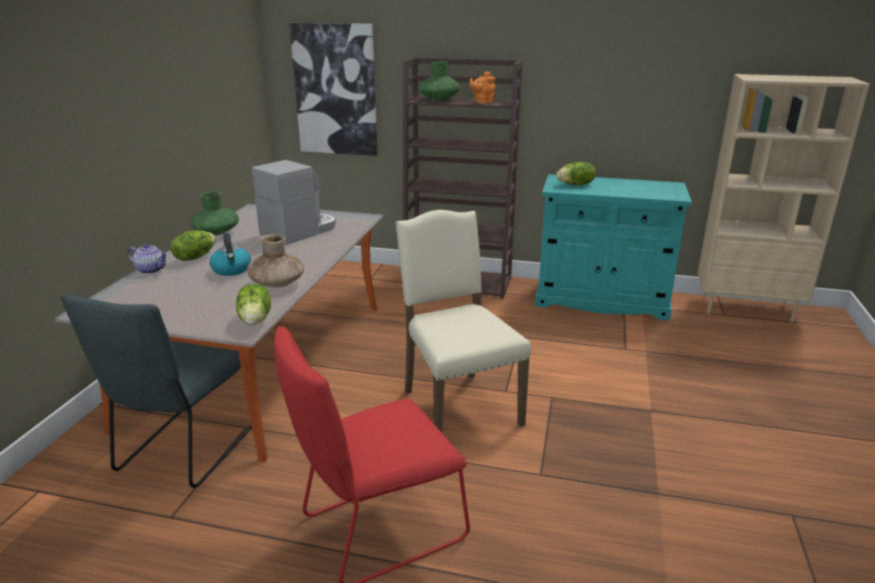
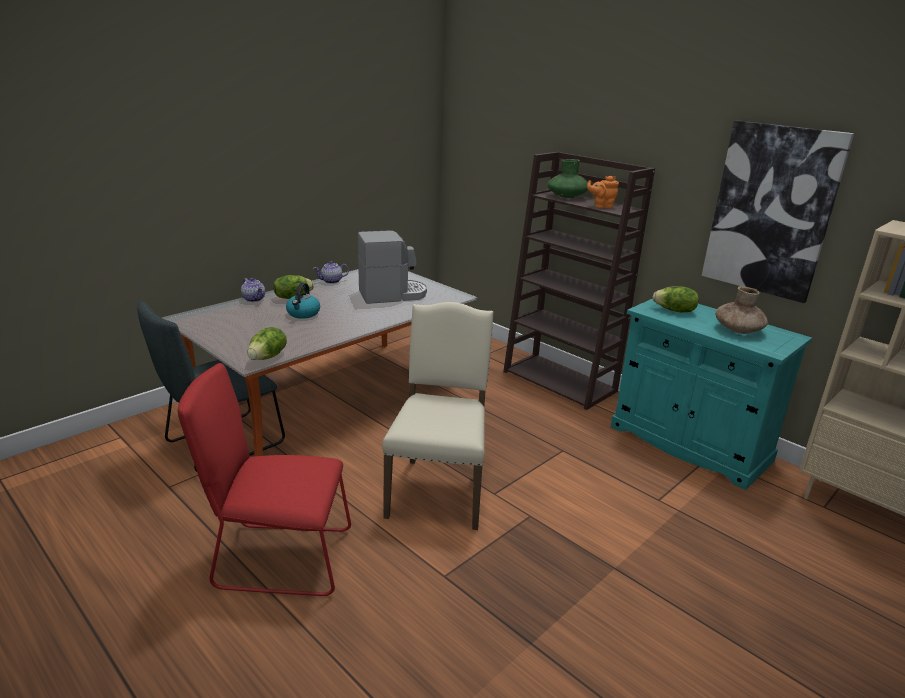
camera: 30 degrees right, 0 degrees up
(216, 233) = (331, 281): green vase -> teapot
(277, 283) = (318, 333): brown vase -> brown vase (738, 330)
(335, 90) = (492, 173): picture -> picture (771, 211)

